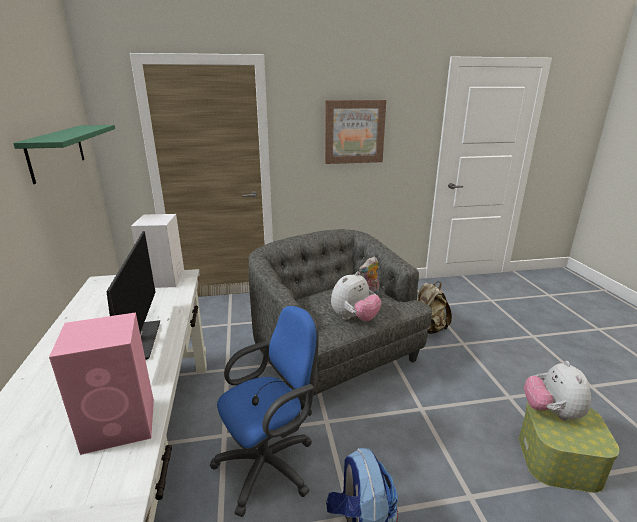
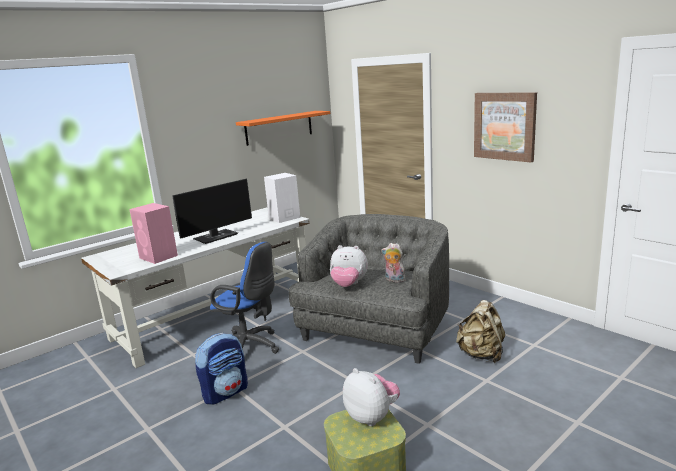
camera: 60 degrees right, 5 degrees down
(57, 151) = (279, 127): green shelf -> orange shelf
(551, 412) = (372, 416): plush toy -> plush toy turned 75 degrees clockwise

